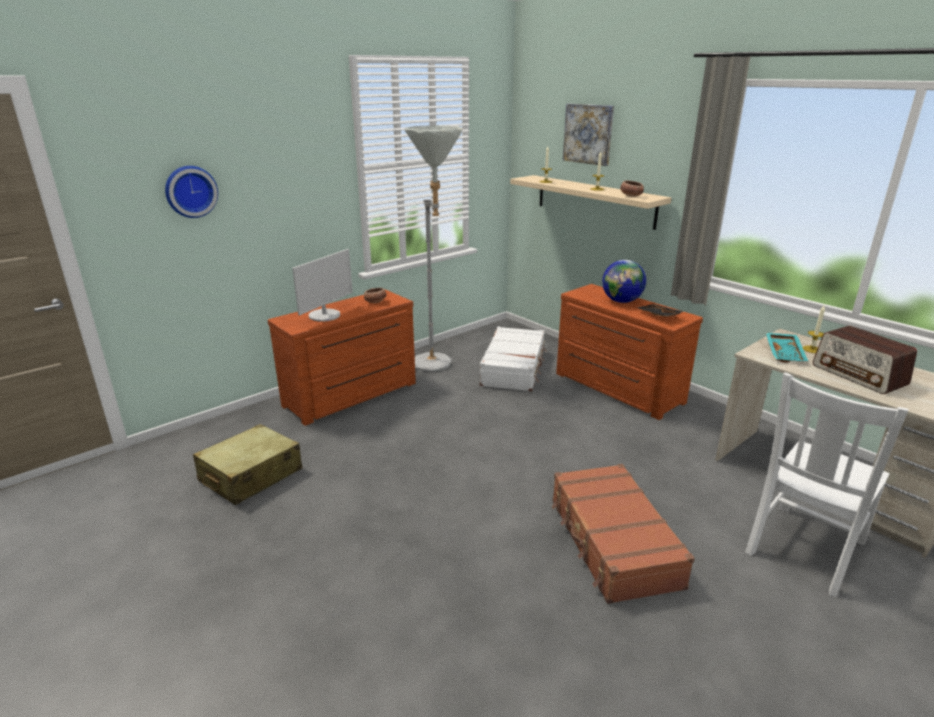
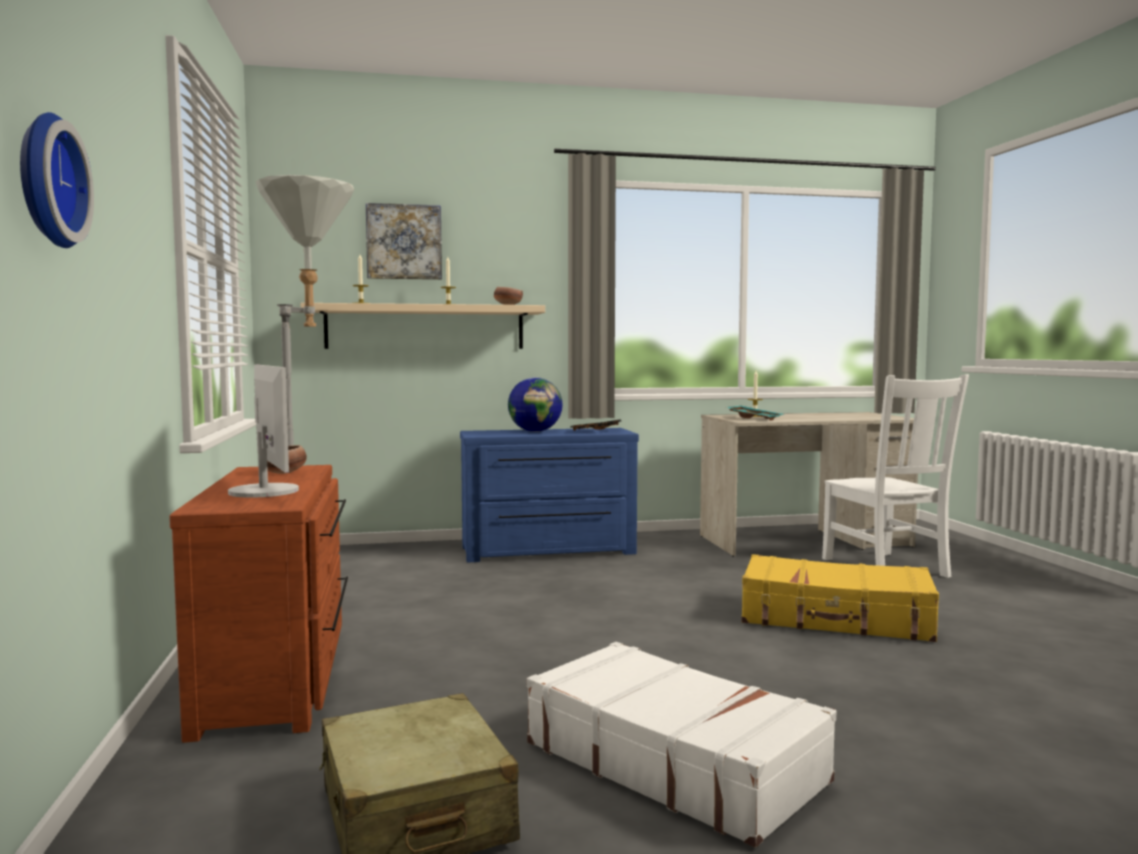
camera: 60 degrees left, 20 degrees down
(514, 368) = (411, 574): white suitcase -> white suitcase (674, 761)
(612, 542) = (836, 618): brown suitcase -> yellow suitcase
(616, 389) = (549, 551): brown dresser -> blue dresser
(859, 375) = (814, 417): radio -> none

